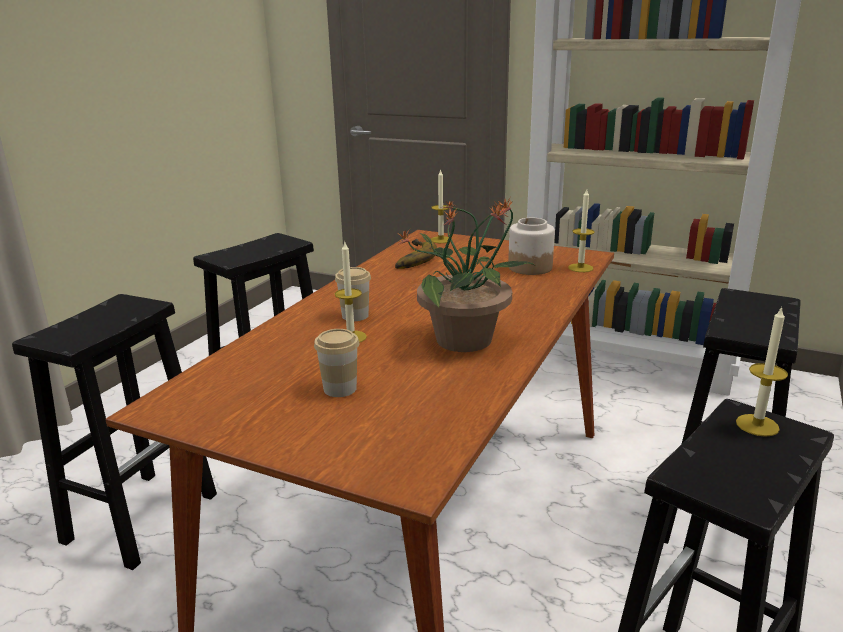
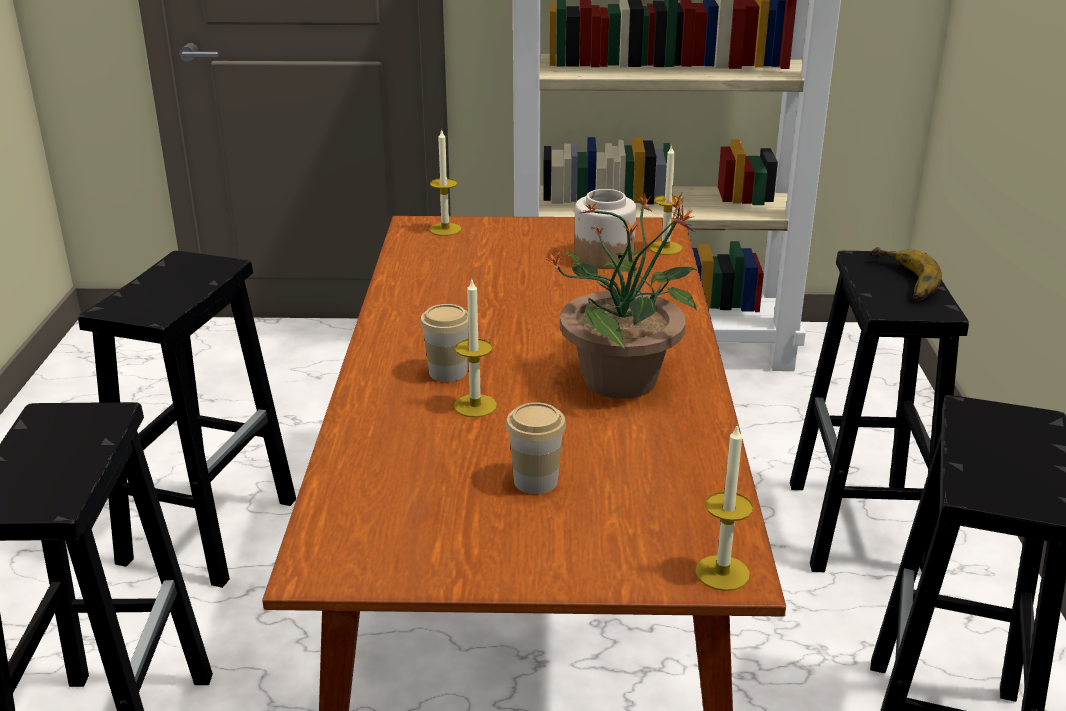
camera: 25 degrees left, 5 degrees up
(410, 258) = (432, 268): banana -> banana (900, 280)
(757, 425) = (996, 420): candle -> candle (722, 573)

